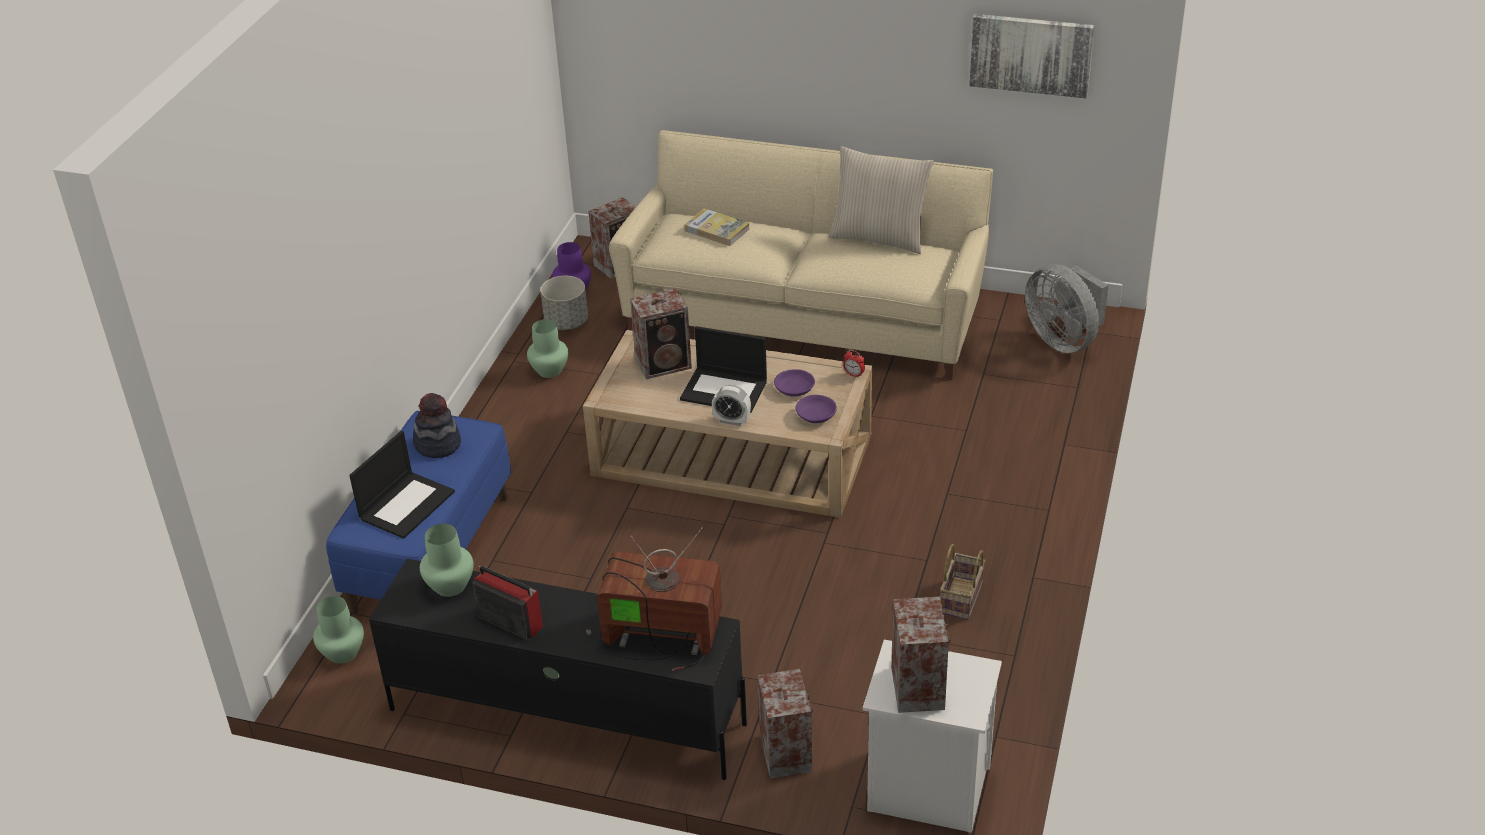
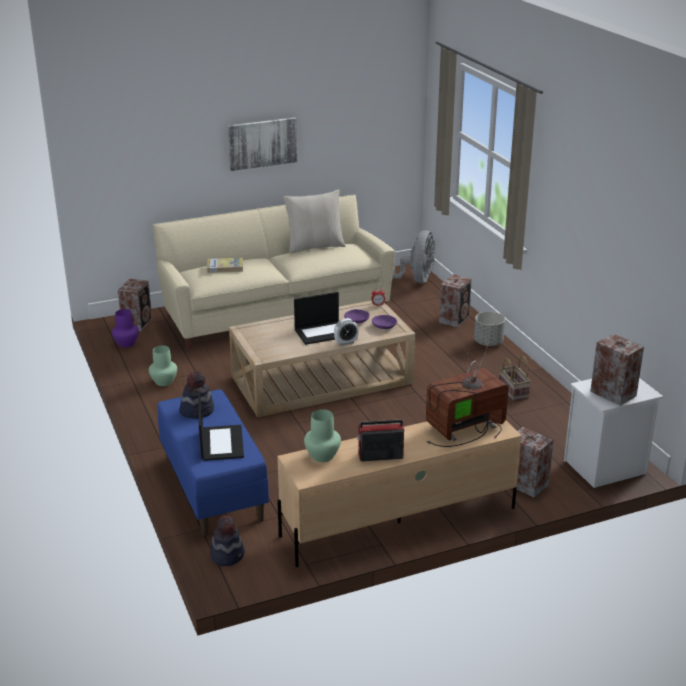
camera: 40 degrees left, 10 degrees down
(343, 652) = (227, 555): green vase -> hat
(565, 715) = (397, 522): black tv stand -> beige tv stand
(566, 322) = (142, 358): grey planter -> grey planter (488, 342)
(665, 364) = (273, 333): speaker -> speaker (455, 319)
(1031, 54) = (367, 119): picture -> picture (262, 143)
(1064, 340) = (415, 280): grey fan -> grey fan turned 90 degrees counterclockwise

